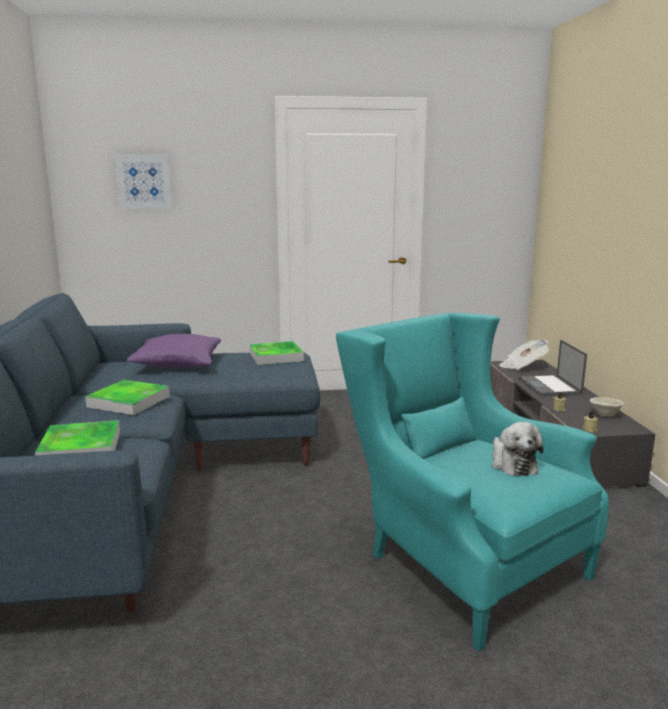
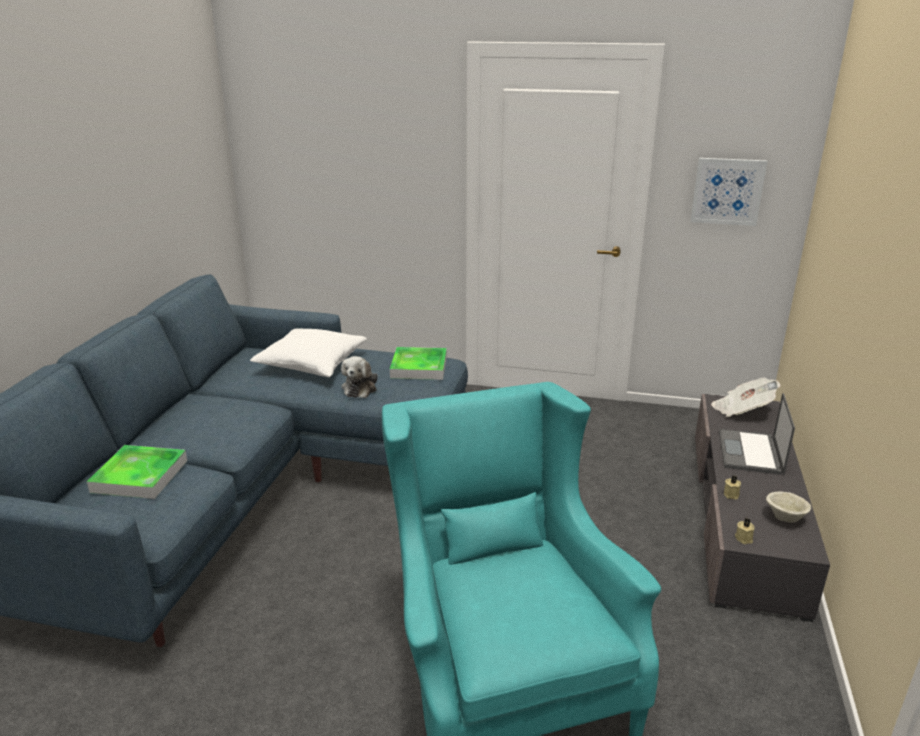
camera: 20 degrees right, 10 degrees up
(129, 401) = (226, 415): tray -> none
(144, 181) = (321, 140): picture -> picture (727, 191)
(177, 364) = (312, 364): purple pillow -> white pillow
(512, 464) = (546, 598): plush toy -> plush toy (360, 388)

